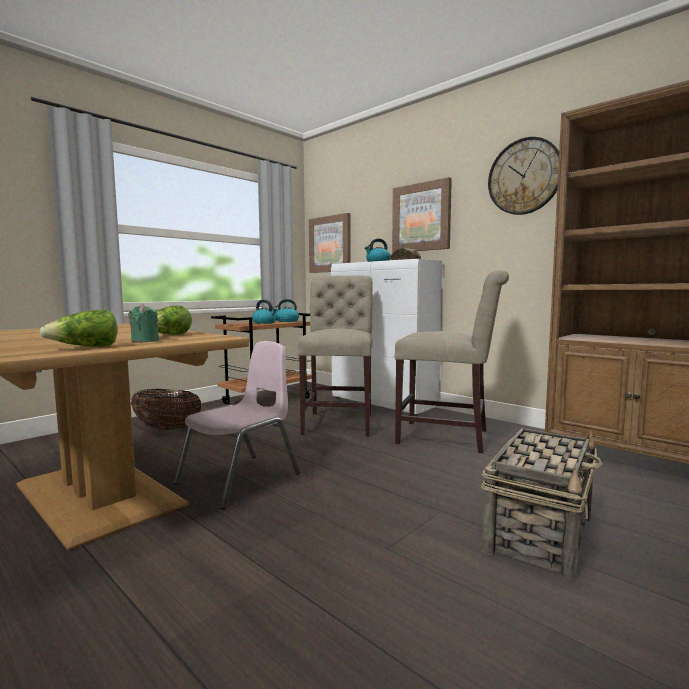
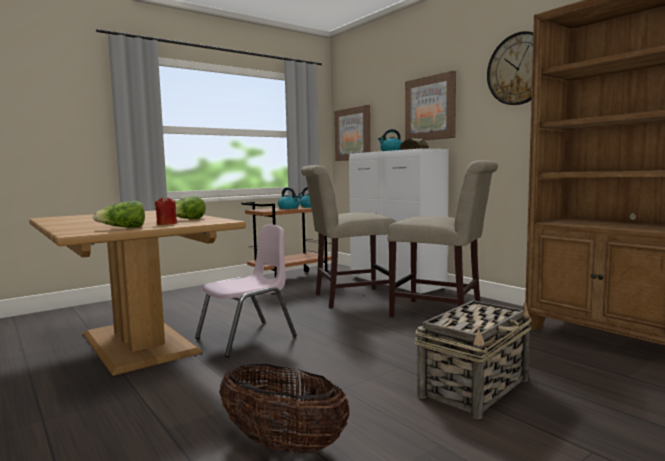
camera: 10 degrees right, 0 degrees up
(145, 341) = (166, 224): green candle -> red candle
(167, 429) = (200, 299): basket -> basket (283, 444)
(340, 422) = (348, 298): beige chair -> beige chair turned 120 degrees counterclockwise

